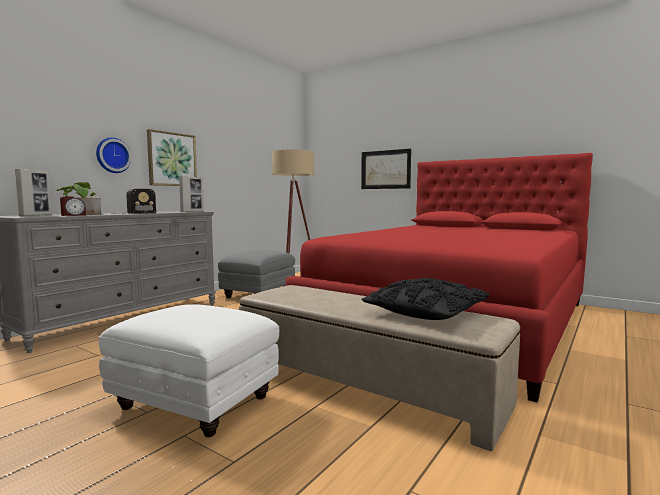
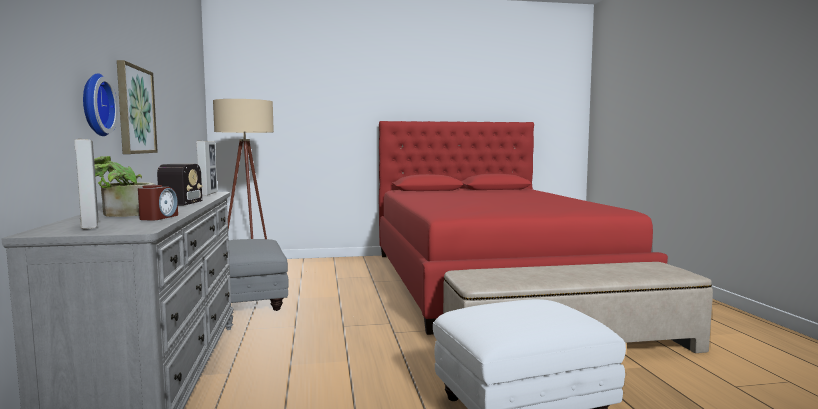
camera: 45 degrees left, 0 degrees up
(385, 169) = (334, 127): picture -> none
(426, 312) = (622, 268): black pillow -> none

